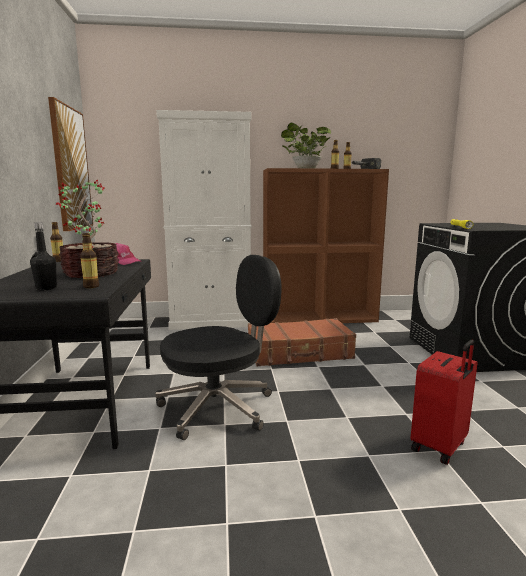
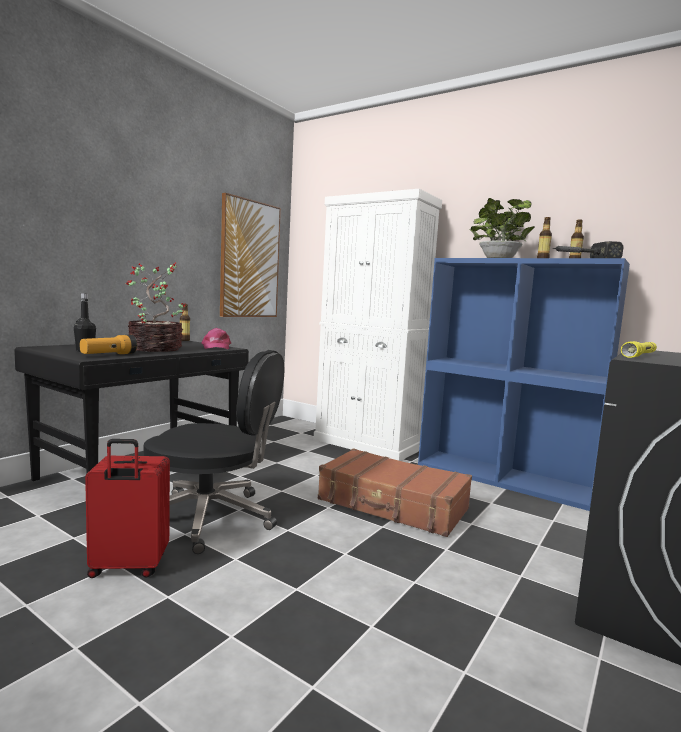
camera: 40 degrees right, 5 degrees down
(91, 286) = (109, 355): bottle -> flashlight
(319, 318) = (505, 478): brown bookcase -> blue bookcase
(440, 446) = (326, 686): red suitcase -> red suitcase (128, 567)

